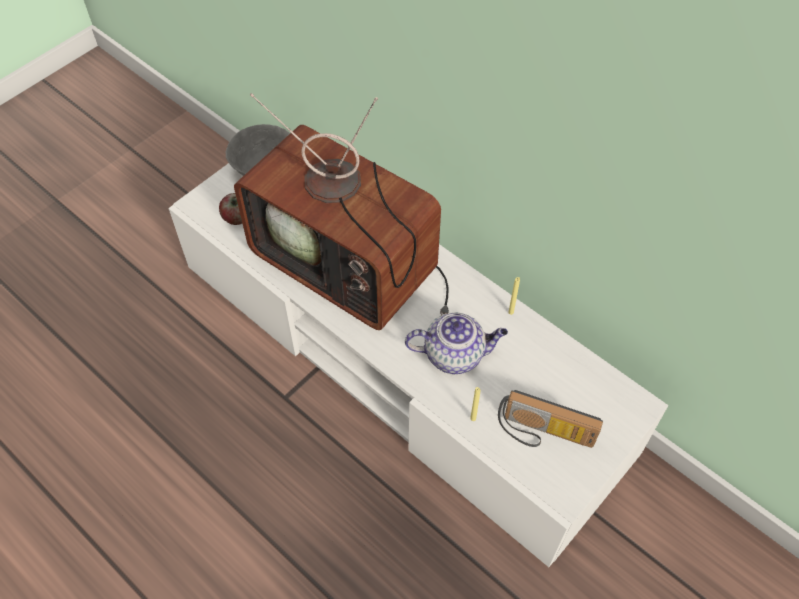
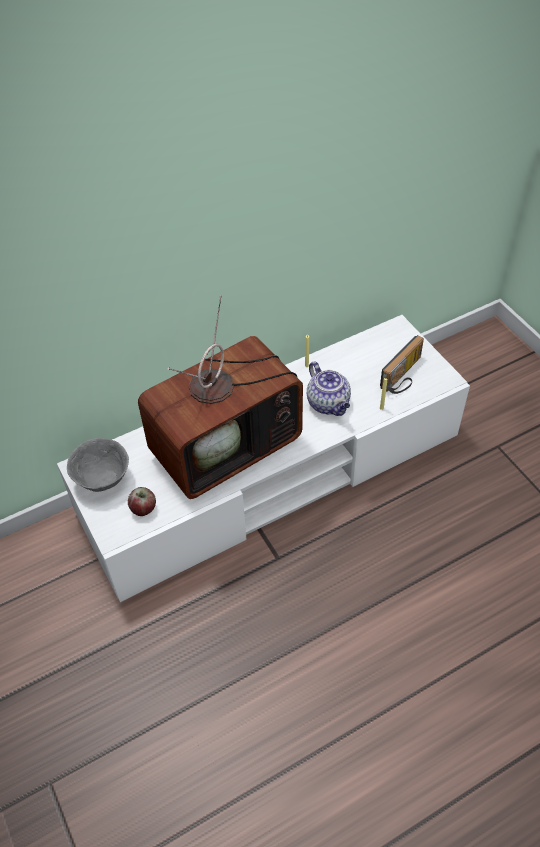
camera: 70 degrees left, 5 degrees down
(455, 354) = (329, 404): teapot -> teapot turned 135 degrees clockwise

